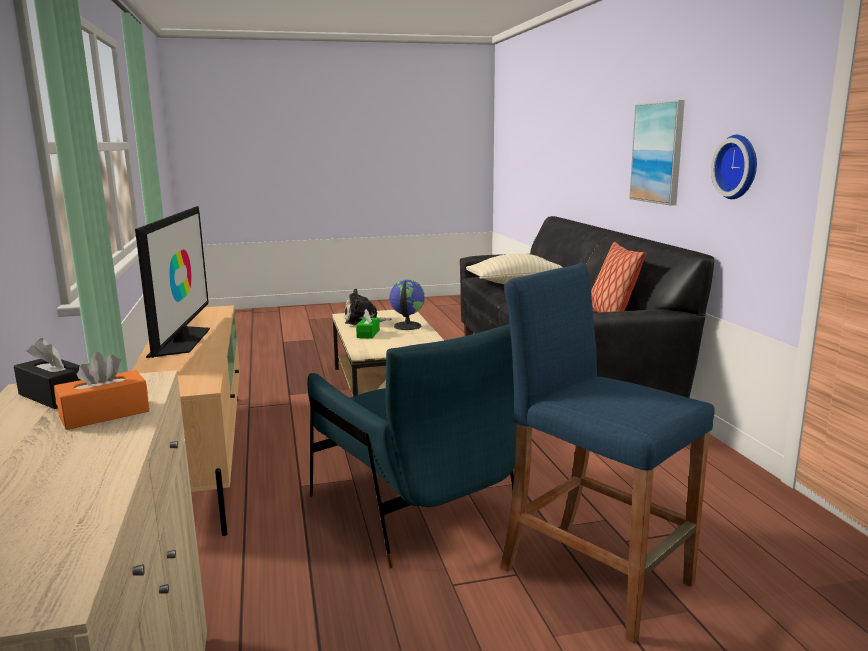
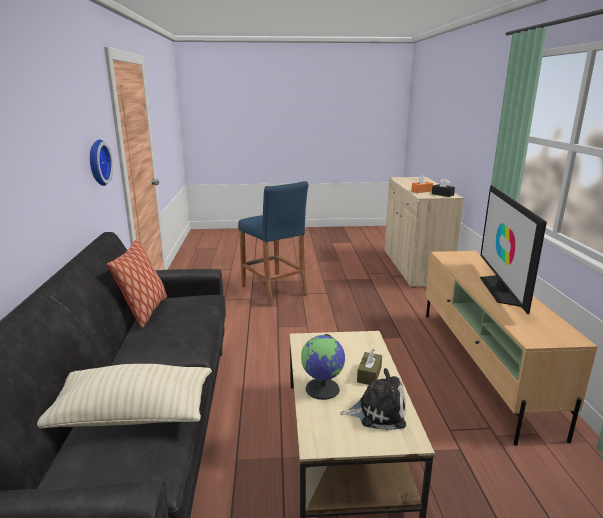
camera: 170 degrees left, 5 degrees up
(368, 334) = (369, 374): green tissue box -> brown tissue box
(415, 508) = (336, 319): blue armchair -> none
(658, 153) = (46, 172): picture -> none

